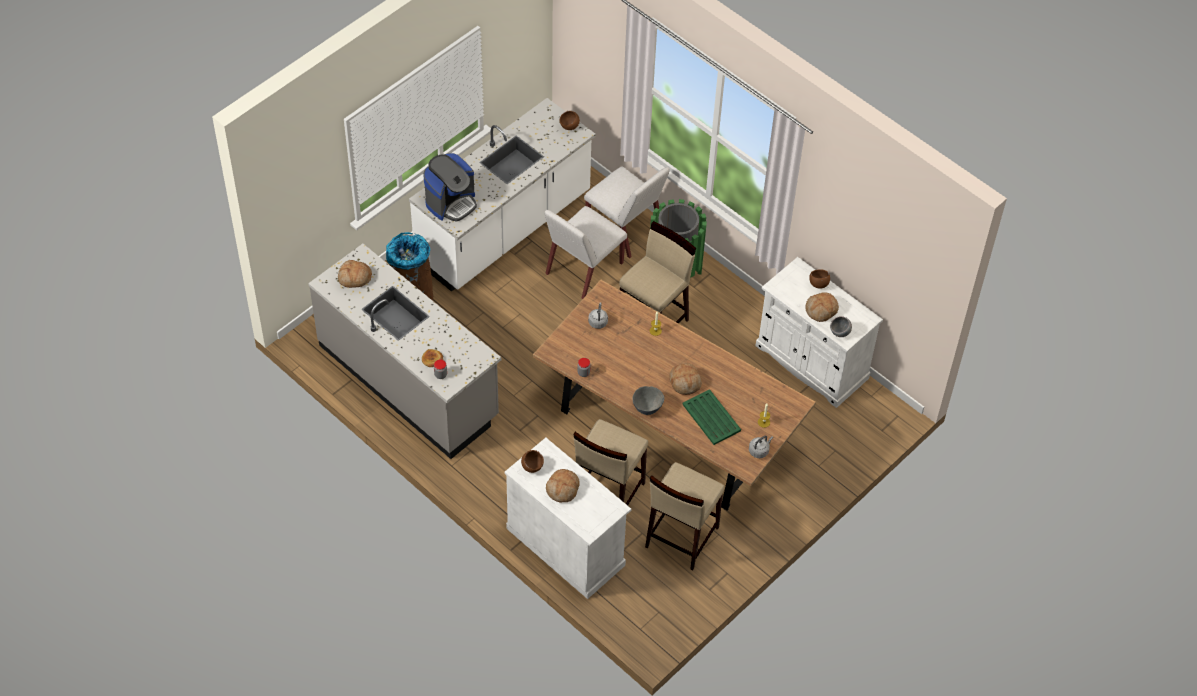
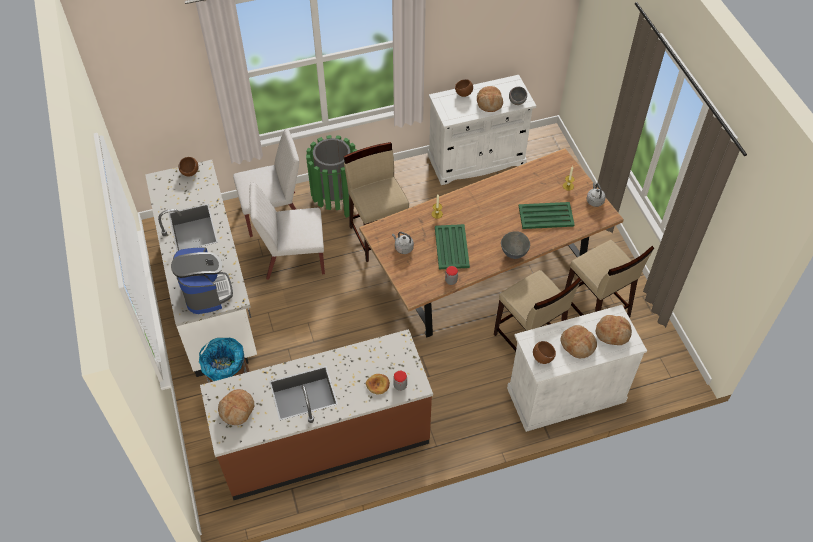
camera: 60 degrees left, 0 degrees up
(409, 381) = (324, 440): grey counter -> brown counter
(583, 269) = (293, 258): white chair -> white chair turned 105 degrees clockwise
(623, 357) = (451, 246): none -> green tray
(685, 382) = (501, 217): bread -> bread (613, 333)

